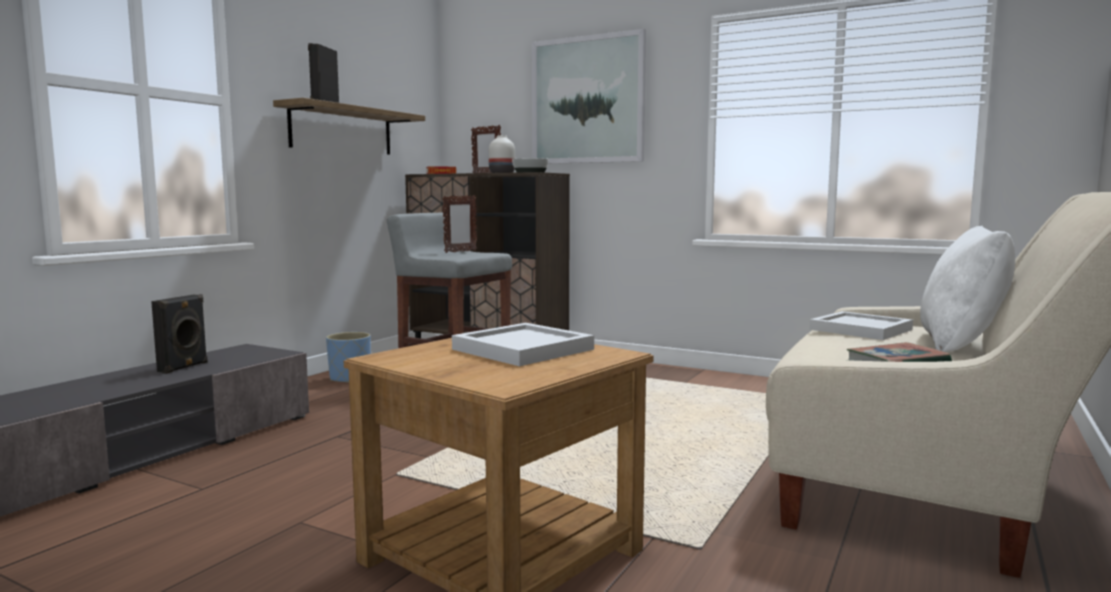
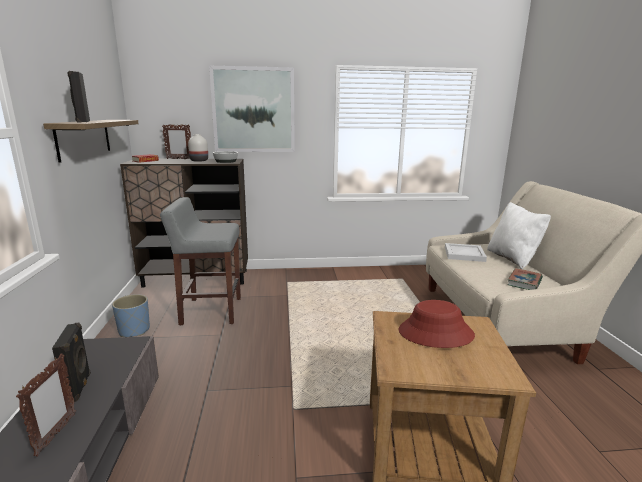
camera: 35 degrees left, 10 degrees up
(460, 251) = (204, 226): picture frame -> picture frame (56, 434)
(520, 349) = (435, 333): white tray -> red hat

